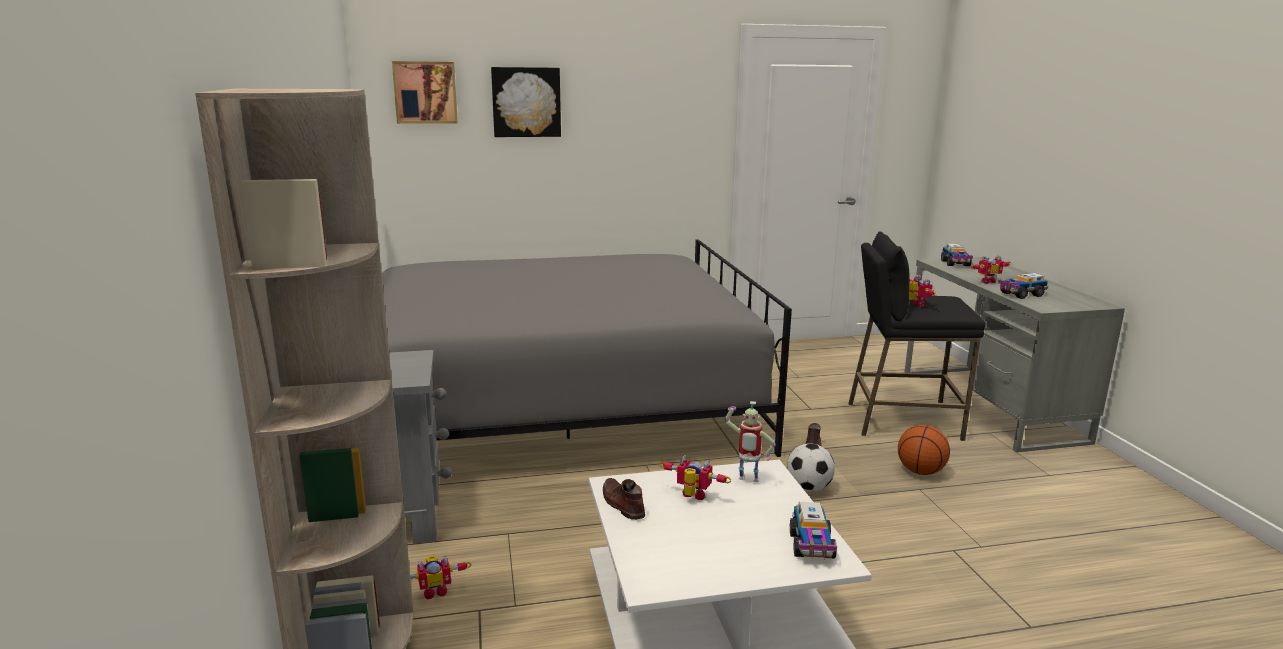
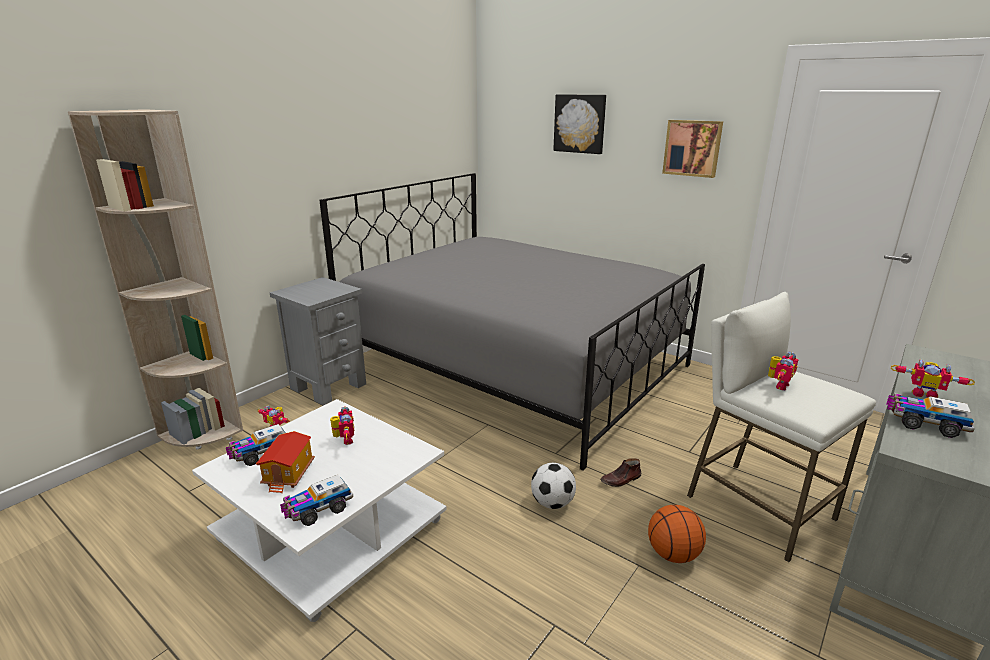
camera: 50 degrees right, 5 degrees up
(425, 92) = (516, 114): picture -> picture (692, 148)
(622, 504) = (311, 421): brown shoe -> none
(724, 545) = (289, 474): none -> toy house
(747, 481) = (391, 450): toy robot -> none
(902, 421) = (758, 507): black stool -> white stool
(955, 263) = (949, 363): toy truck -> toy truck (260, 454)

